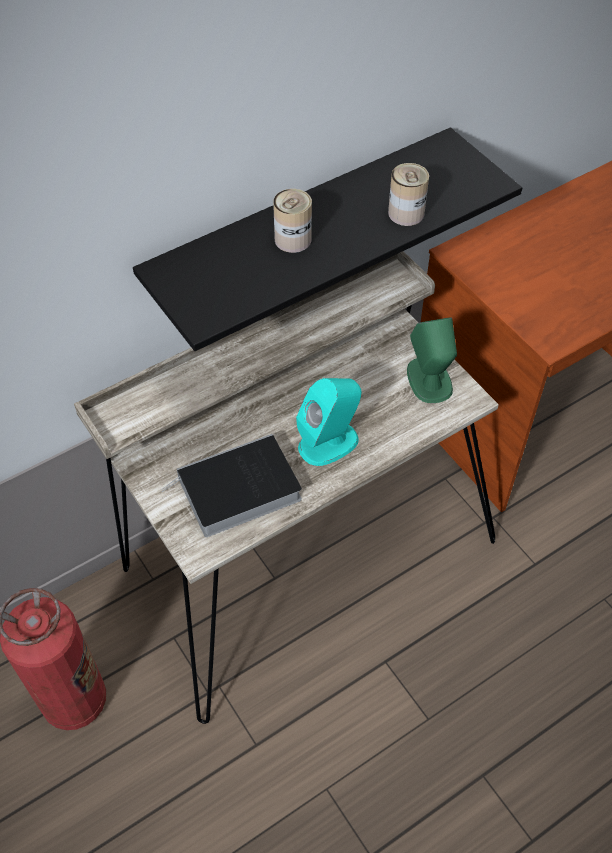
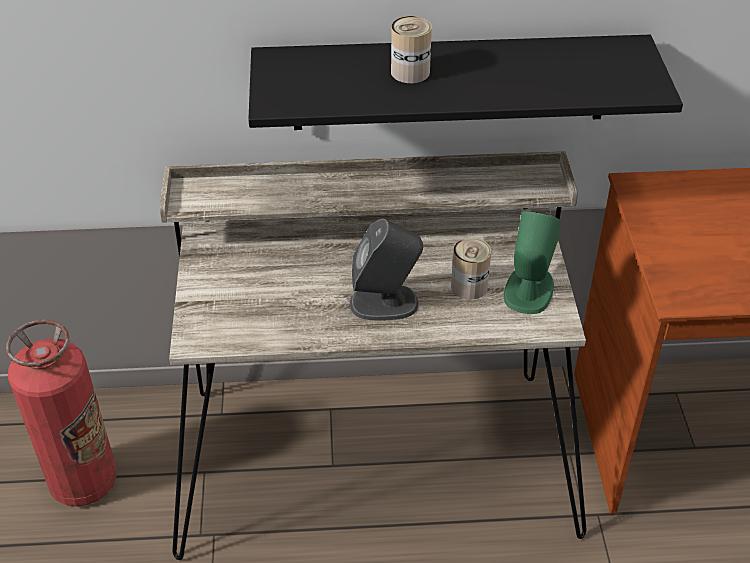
camera: 30 degrees right, 10 degrees down
(236, 491) = (267, 307): book -> none
(329, 442) = (385, 303): turquoise speaker -> grey speaker
(406, 213) = (539, 86): can -> can (469, 286)

